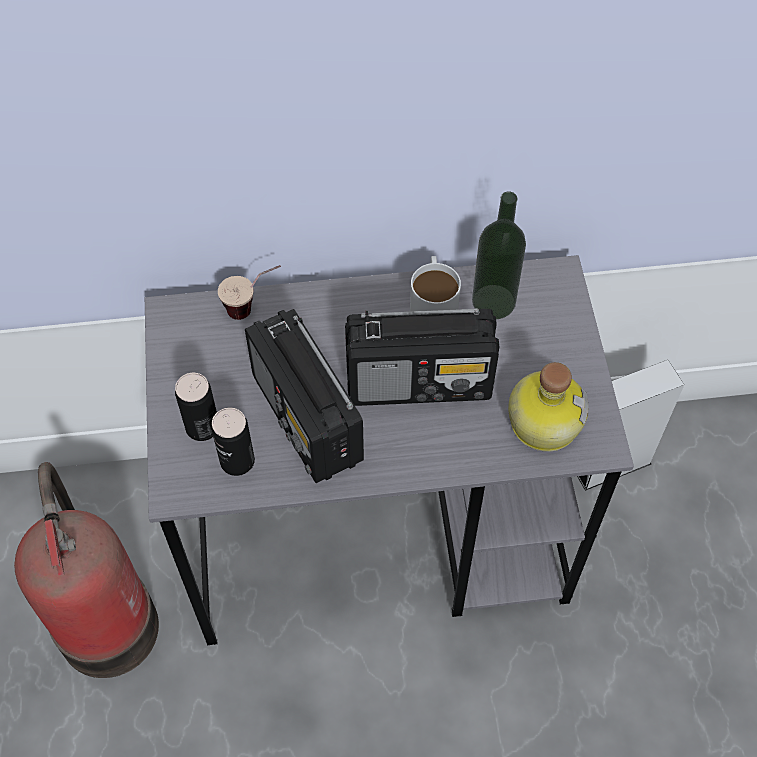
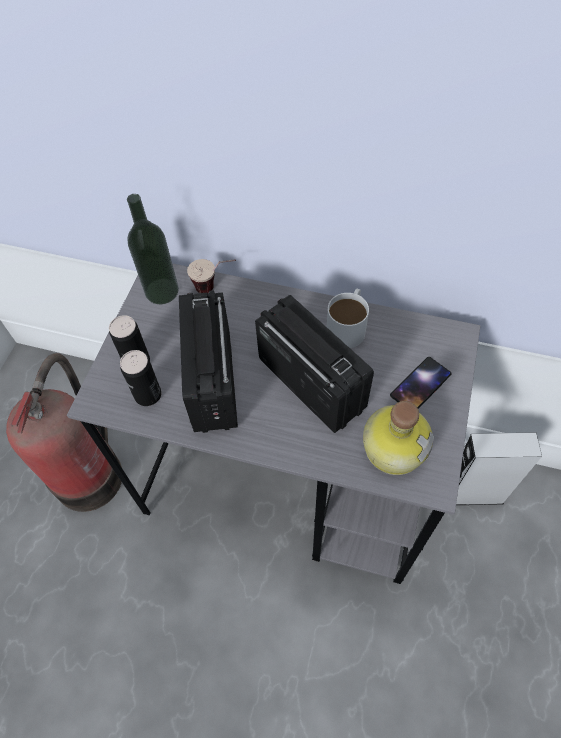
camera: 25 degrees right, 0 degrees up
(420, 382) = (310, 382): radio -> radio turned 150 degrees counterclockwise
(493, 301) = (395, 339): bottle -> bottle (162, 291)
(543, 343) = (420, 385): none -> phone

